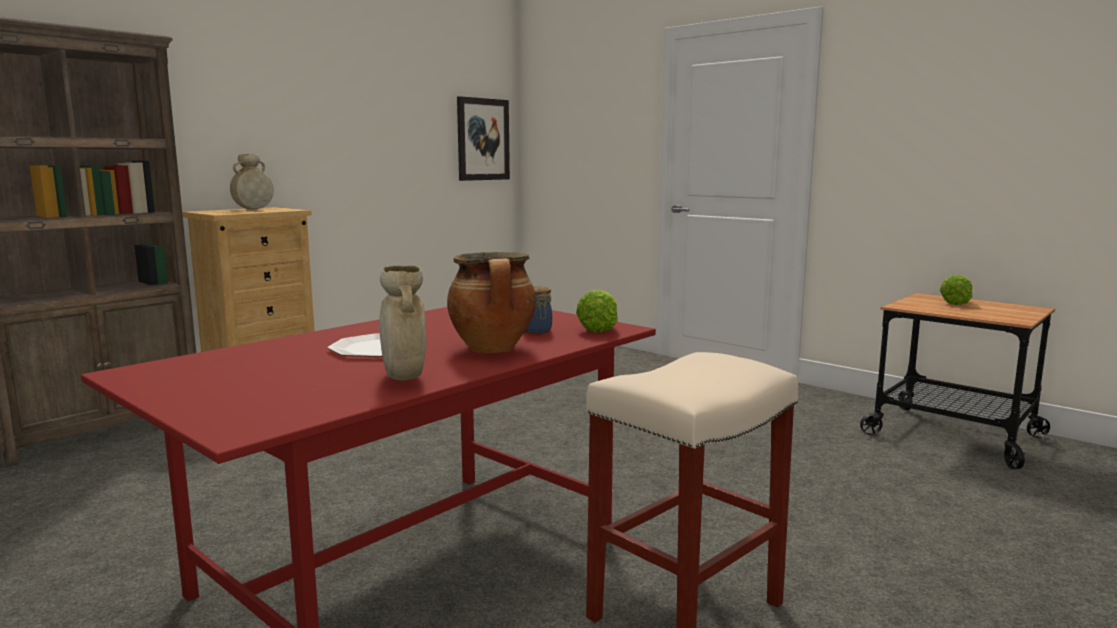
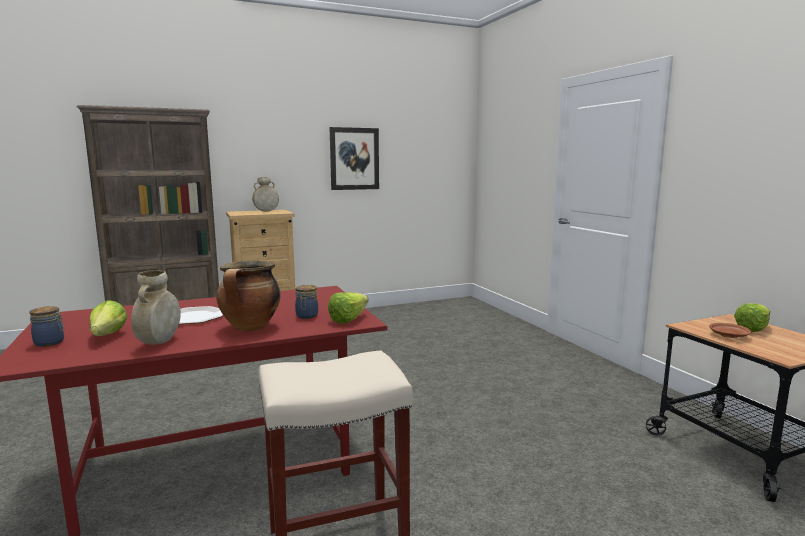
camera: 25 degrees right, 0 degrees up
(222, 401) = (50, 343): none -> jar
(301, 384) = (104, 338): none -> lettuce
(483, 139) = (444, 163): picture -> picture (354, 159)
(947, 309) = (728, 335): none -> brown plate

